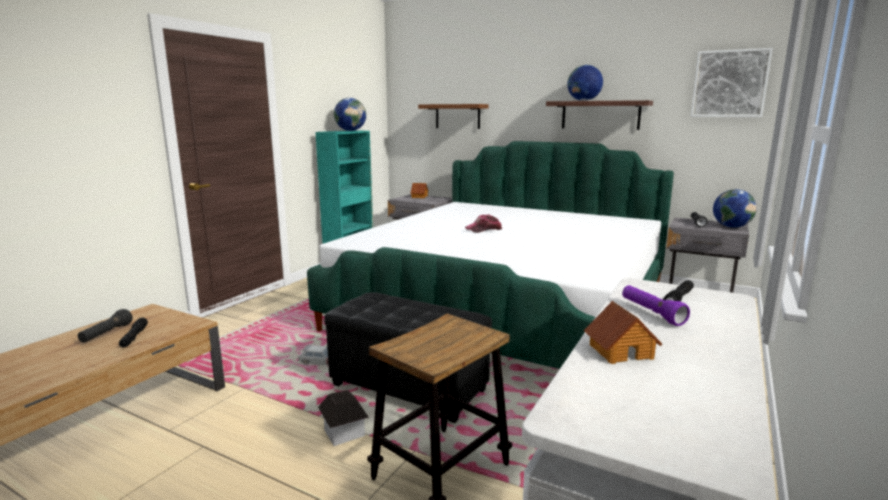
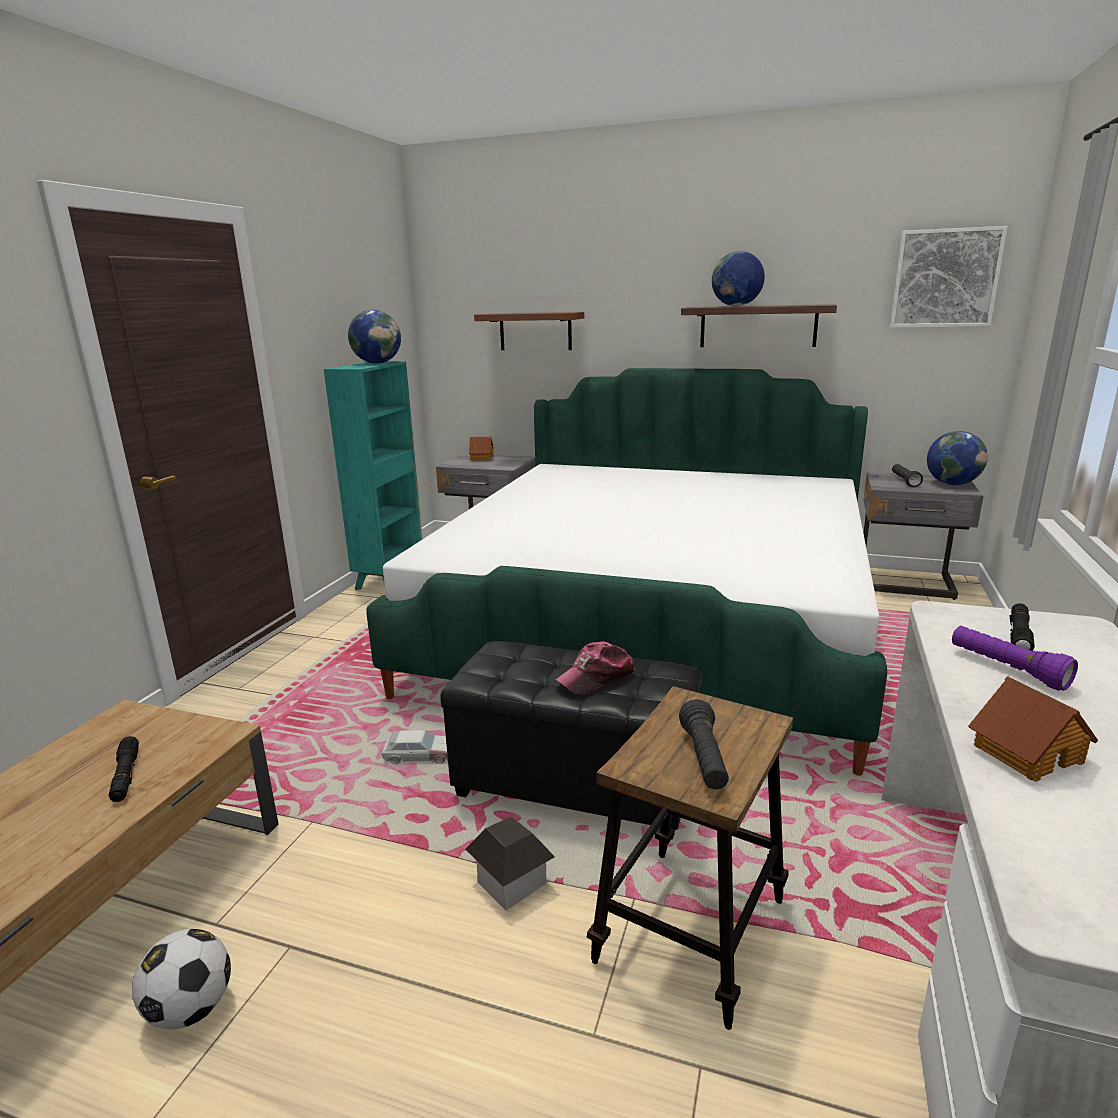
camera: 10 degrees left, 5 degrees up
(106, 334) = (70, 775): black flashlight -> black flashlight (704, 759)
(138, 467) = (191, 1009): none -> football
(484, 229) = (620, 515): cap -> cap (596, 677)

